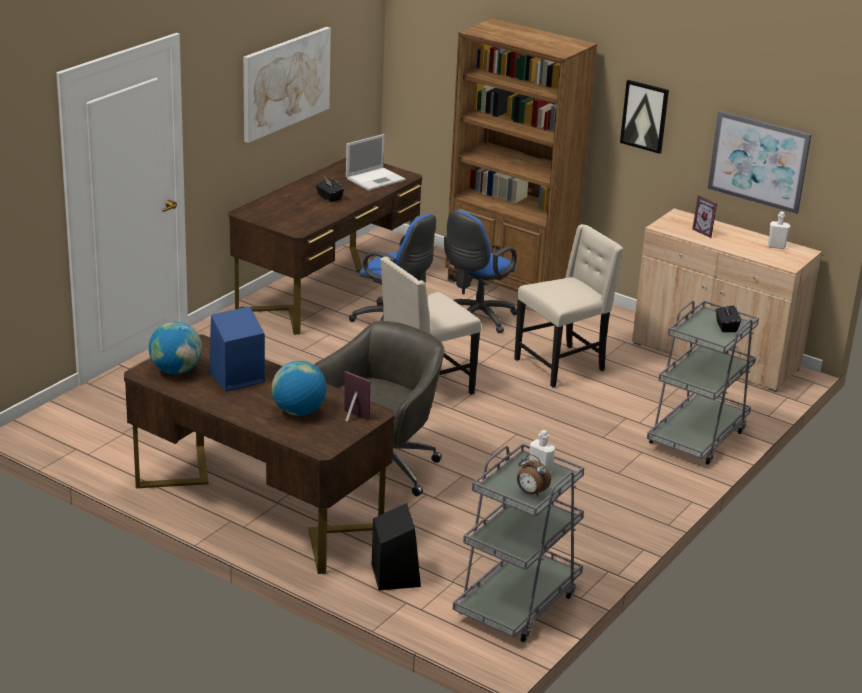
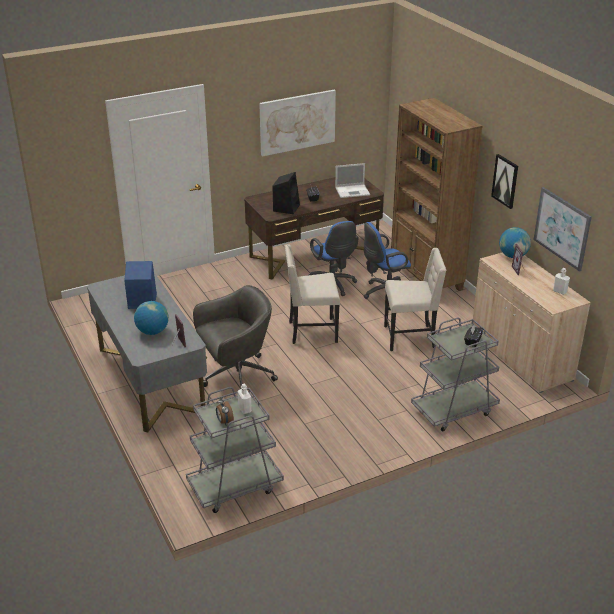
camera: 30 degrees right, 5 degrees up
(176, 370) = (116, 289): globe -> globe (513, 256)
(257, 506) = (151, 380): brown desk -> grey desk
(395, 574) = (183, 445): black speaker -> black speaker (286, 207)

